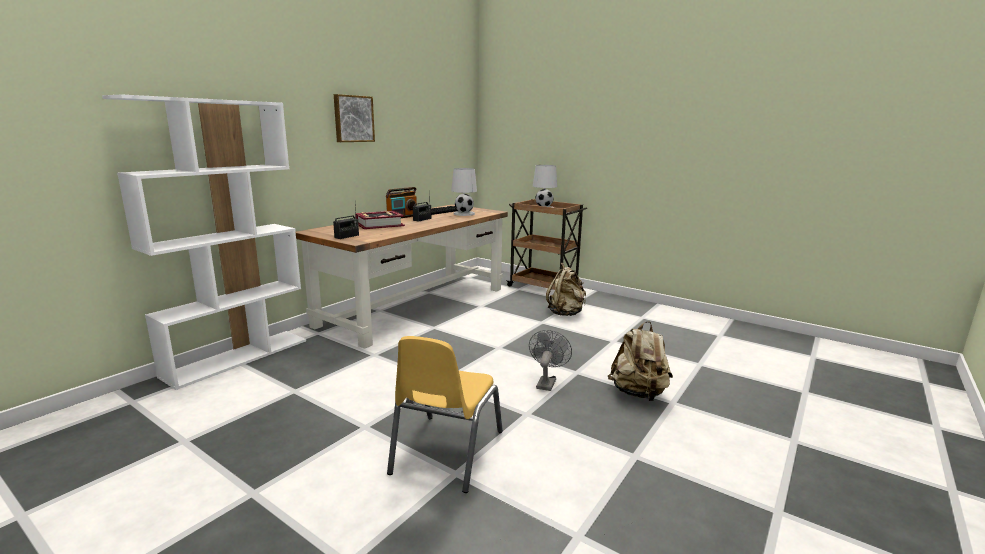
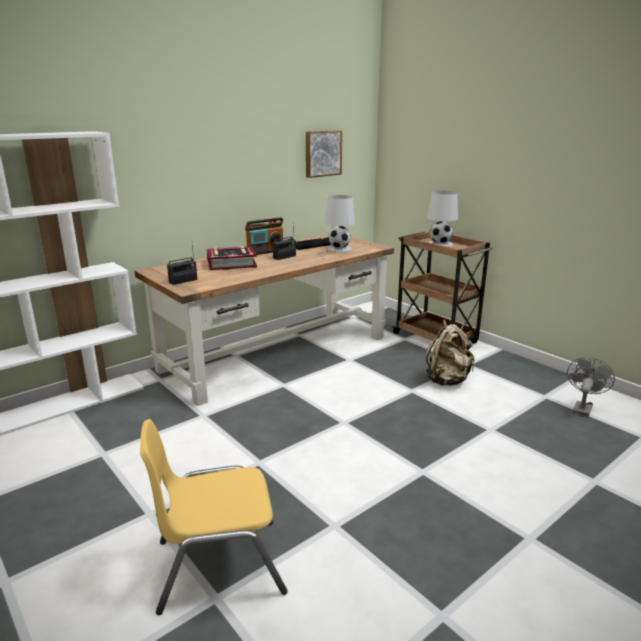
camera: 15 degrees right, 5 degrees up
(353, 119) = (209, 140): picture -> picture (322, 153)
(446, 452) = (219, 565): yellow chair -> yellow chair turned 45 degrees clockwise
(546, 382) = (379, 481): grey fan -> grey fan (582, 407)
(638, 393) = (489, 516): beige backpack -> none

